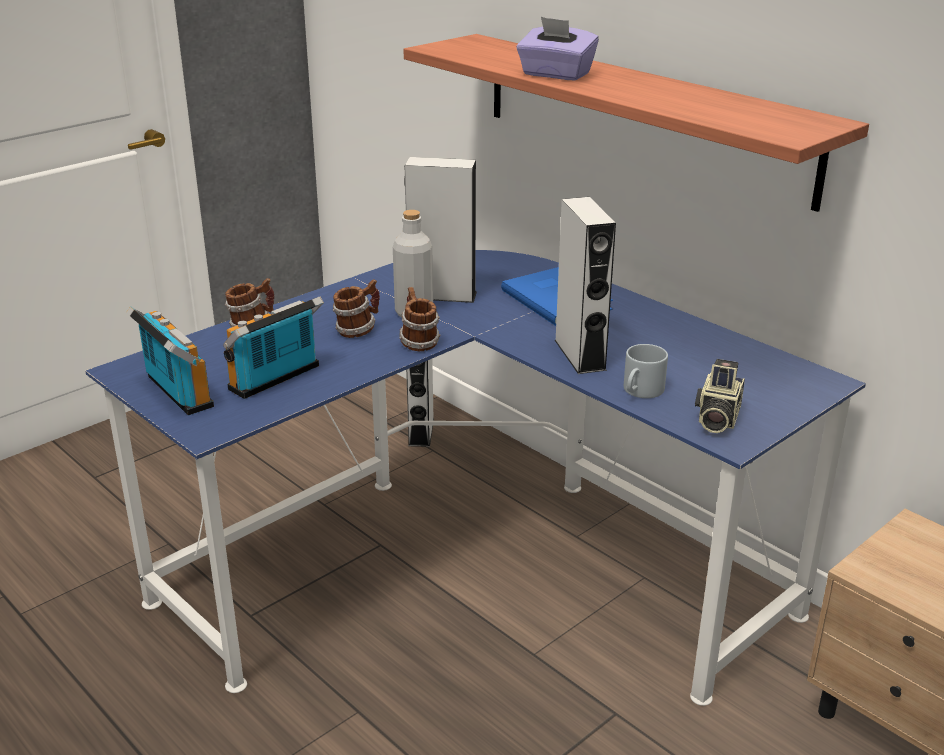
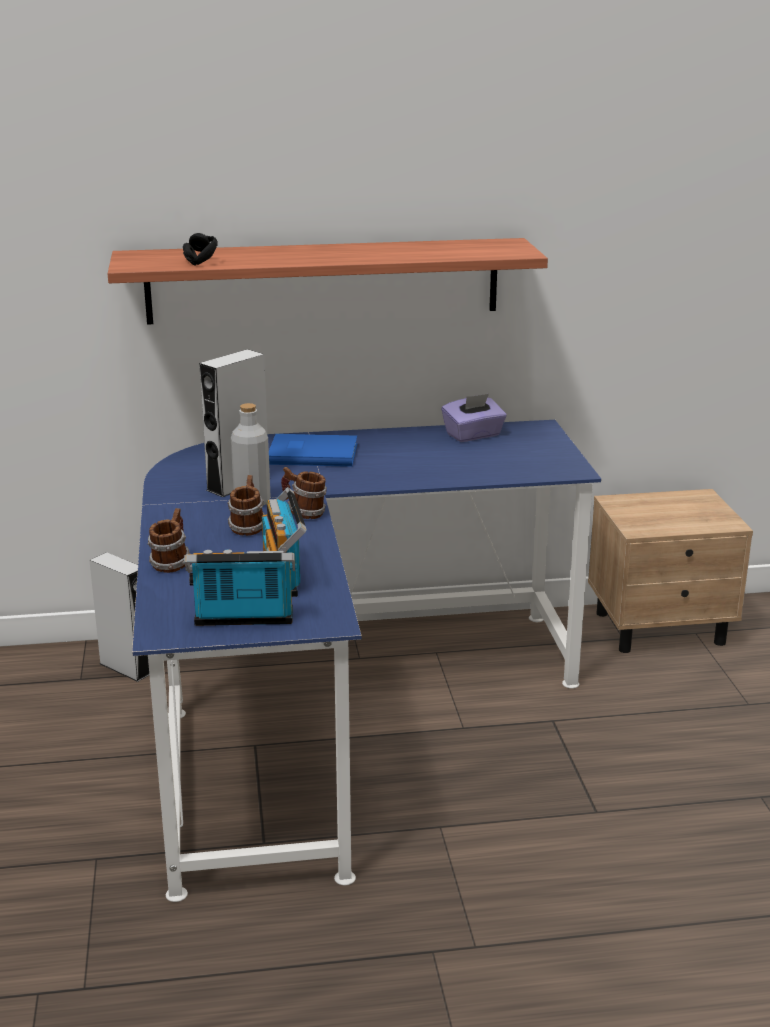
camera: 55 degrees left, 5 degrees down
(492, 55) = (193, 259): none -> black headphones
(555, 74) = (284, 259): purple tissue box -> purple tissue box (473, 435)
(580, 355) = (407, 473): grey speaker -> none
(641, 391) = (482, 473): grey mug -> none
(716, 418) = (543, 466): camera -> none

